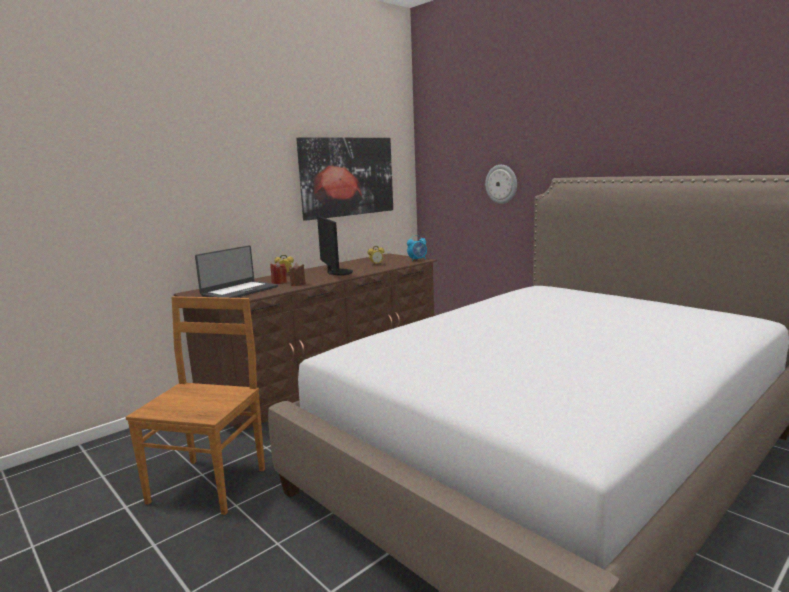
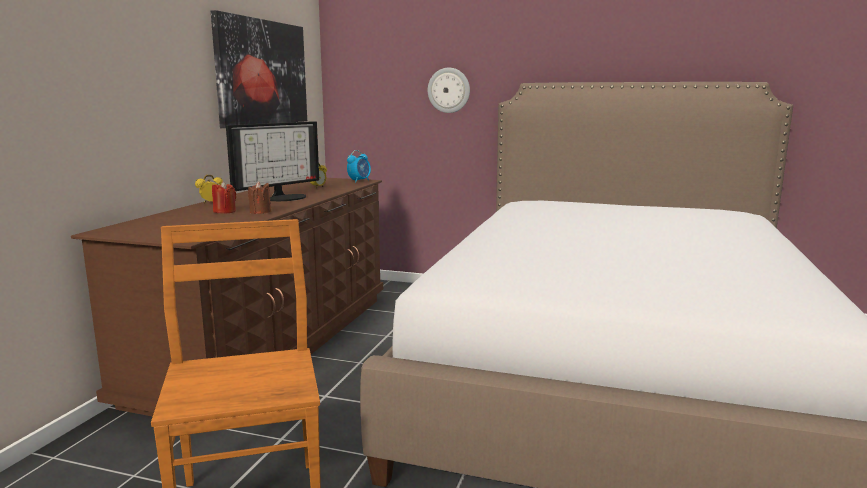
camera: 30 degrees left, 0 degrees up
(239, 291) = (185, 224): laptop -> none
(337, 272) = (285, 197): monitor -> monitor turned 90 degrees clockwise

